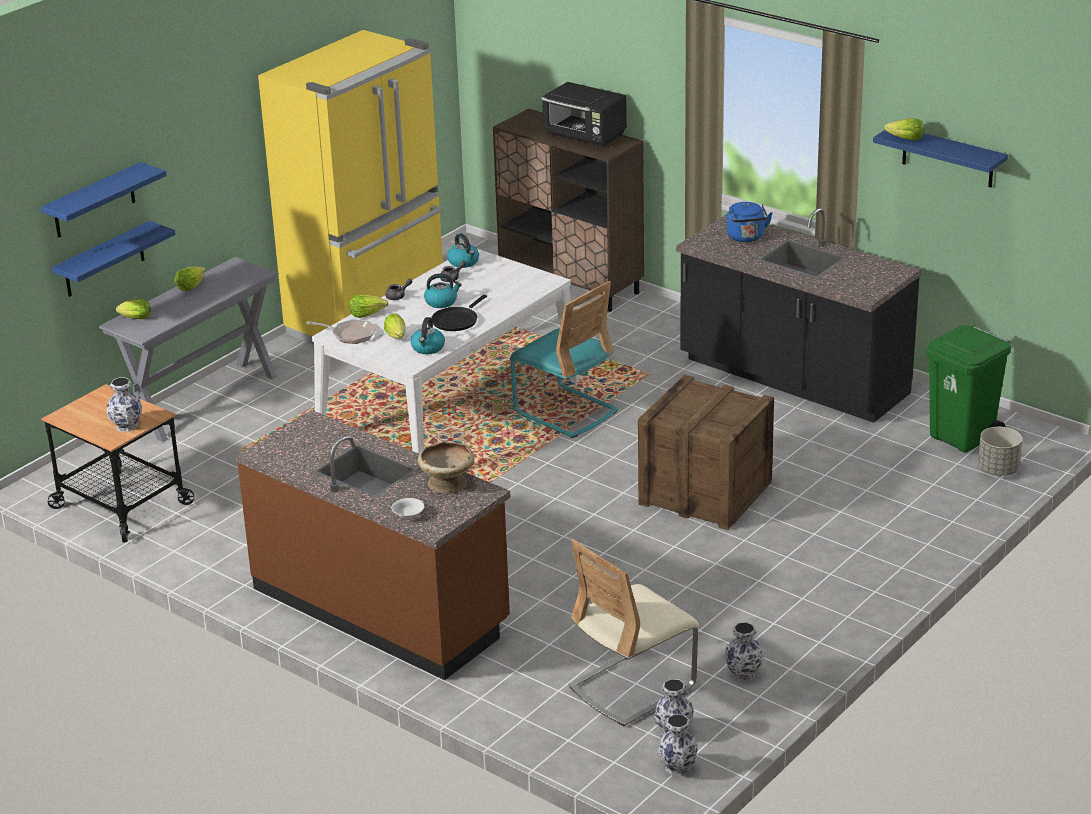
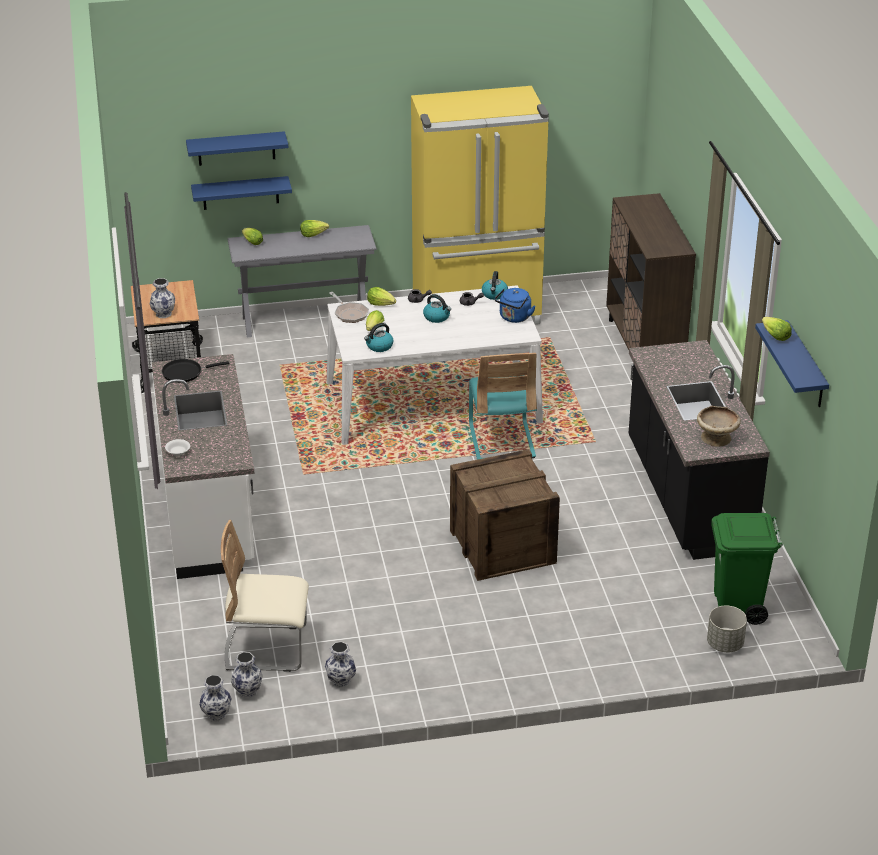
camera: 40 degrees right, 5 degrees up
(381, 607) = (209, 512): brown counter -> white counter
(447, 482) = (229, 443): beige bowl -> beige bowl (716, 437)
(456, 320) = (425, 335): black frying pan -> black frying pan (185, 373)
(585, 136) = (661, 232): black microwave -> none
(746, 238) = (686, 365): blue kettle -> blue kettle (514, 318)

